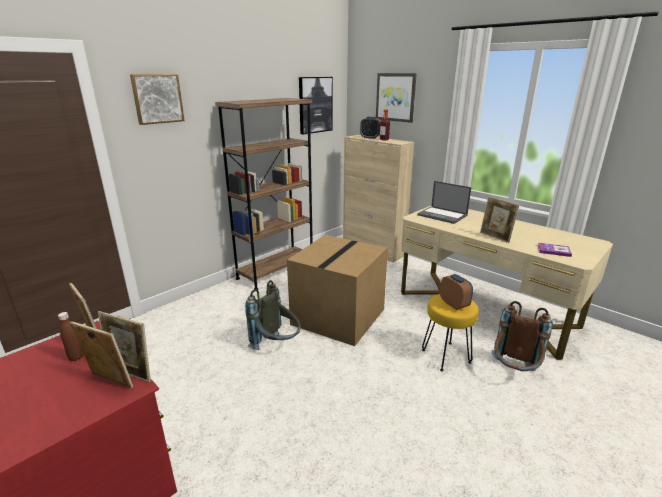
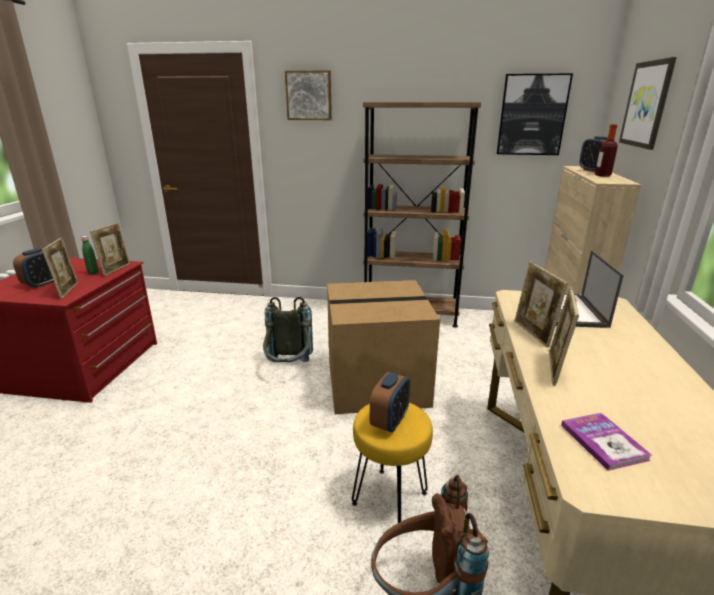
camera: 55 degrees right, 0 degrees up
(44, 401) = (42, 284): none -> alarm clock
(76, 357) = (93, 273): brown bottle -> green bottle
(131, 373) = (79, 292): picture frame -> picture frame (533, 334)

